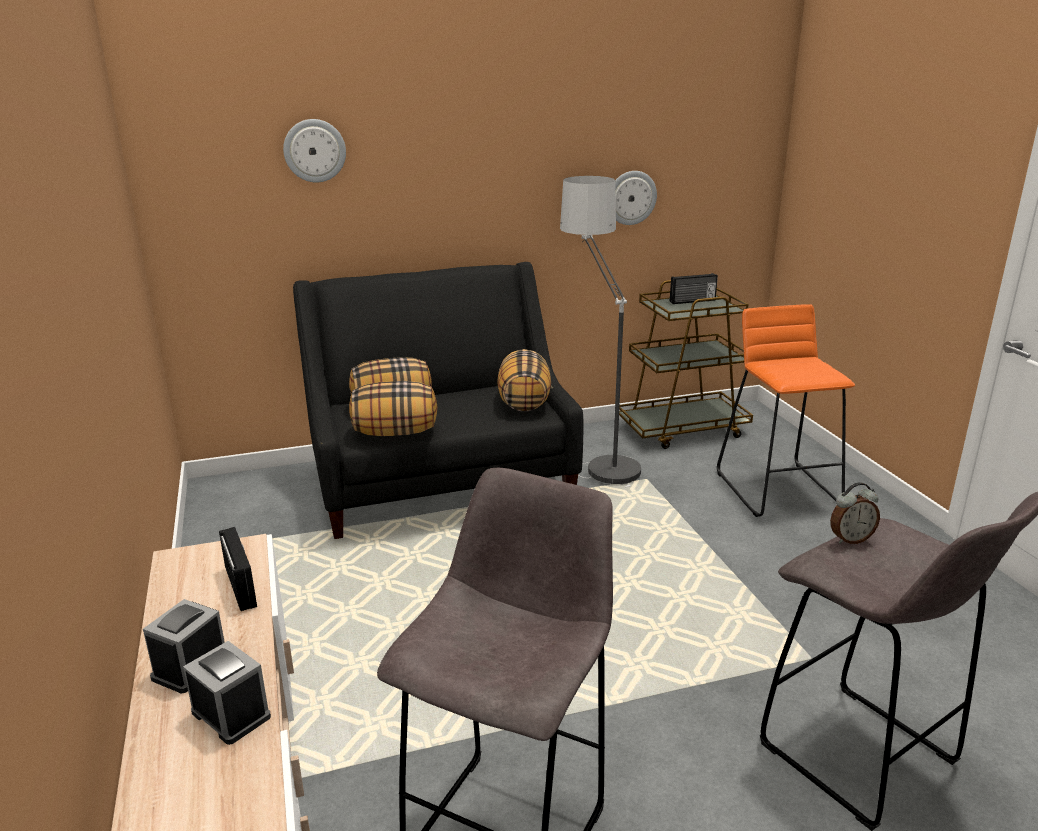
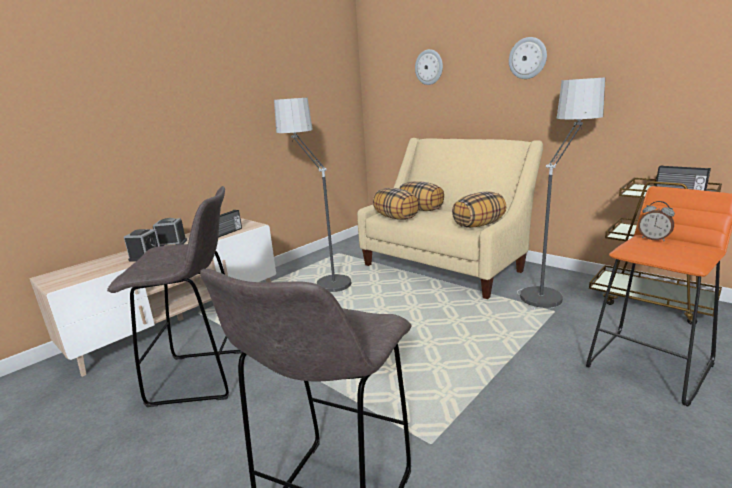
camera: 60 degrees right, 5 degrees down
(310, 596) = (320, 277): none -> floor lamp
(441, 483) = (445, 265): black sofa -> beige sofa
(631, 197) = (639, 96): wall clock -> wall clock (527, 58)
(850, 539) = (351, 312): alarm clock -> alarm clock (653, 239)

